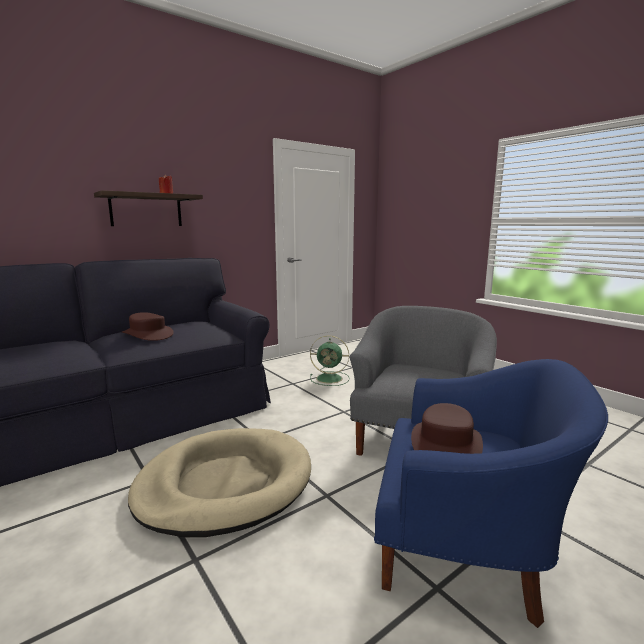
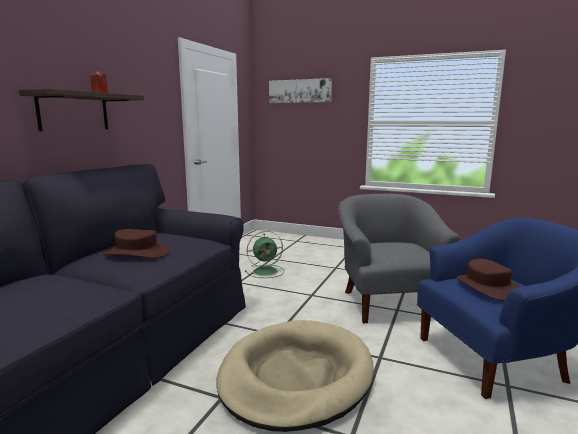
camera: 30 degrees left, 0 degrees up
(421, 185) = (300, 91): none -> picture

